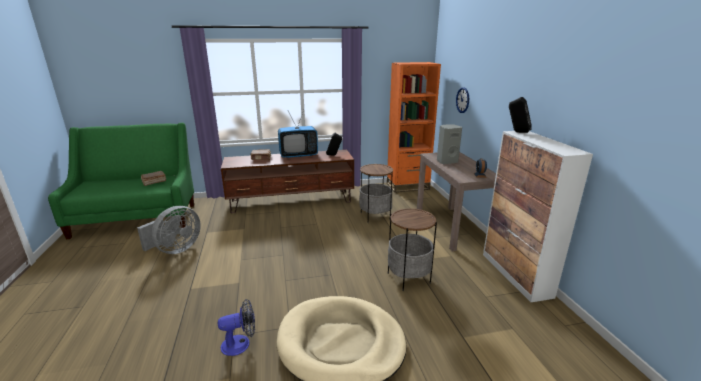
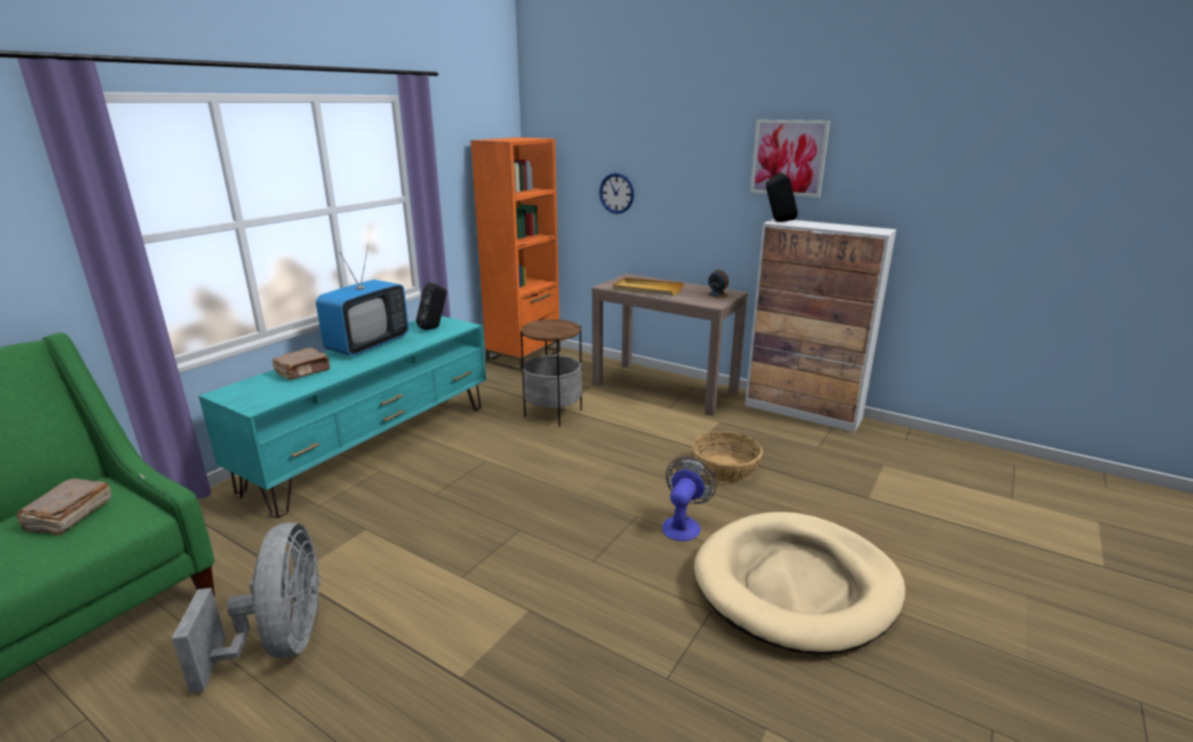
camera: 45 degrees left, 0 degrees up
(241, 344) = (697, 680): fan -> fan (683, 524)
(292, 201) = (374, 445): brown tv stand -> turquoise tv stand
(408, 278) = (725, 469): side table -> basket
(446, 161) = (647, 289): grey speaker -> beige tray
(540, 87) = (788, 158): none -> picture

